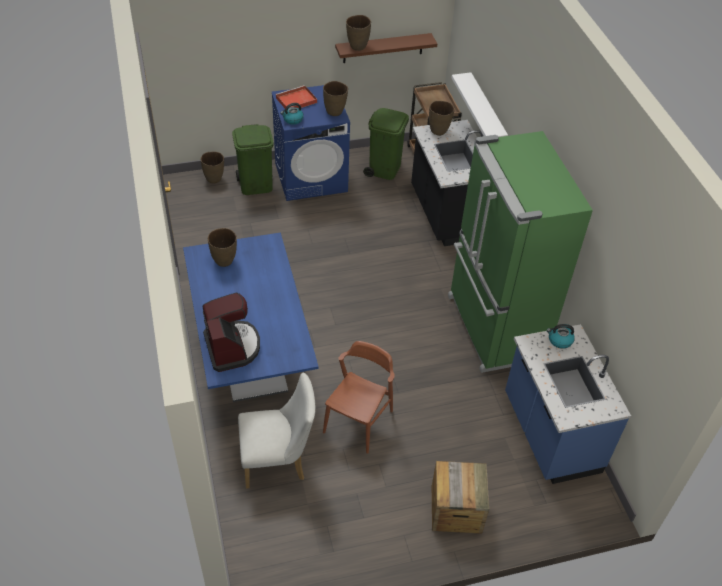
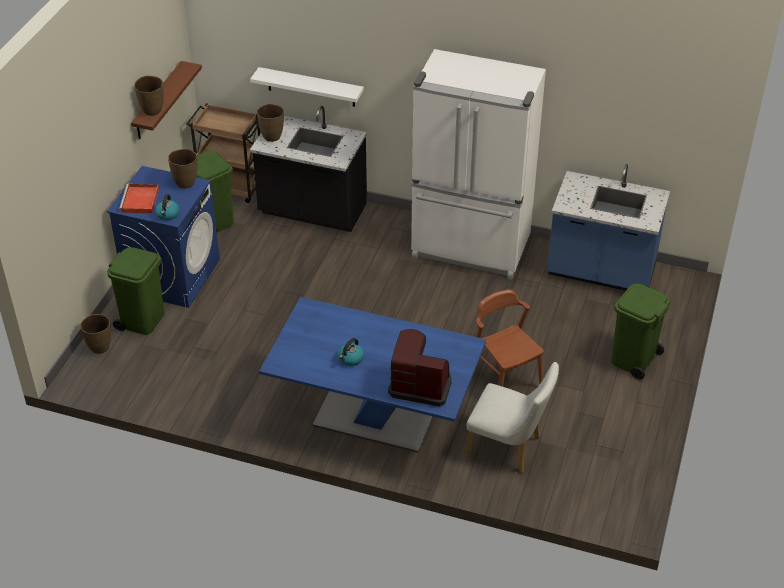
camera: 55 degrees left, 5 degrees down
(224, 261) = (305, 348): brown vase -> none
(278, 461) = (509, 448): white chair -> white chair turned 90 degrees clockwise
(456, 509) = (633, 359): crate -> green trash can
(493, 328) = (470, 249): green fridge -> white fridge
(559, 340) = (574, 189): kettle -> kettle (350, 359)

